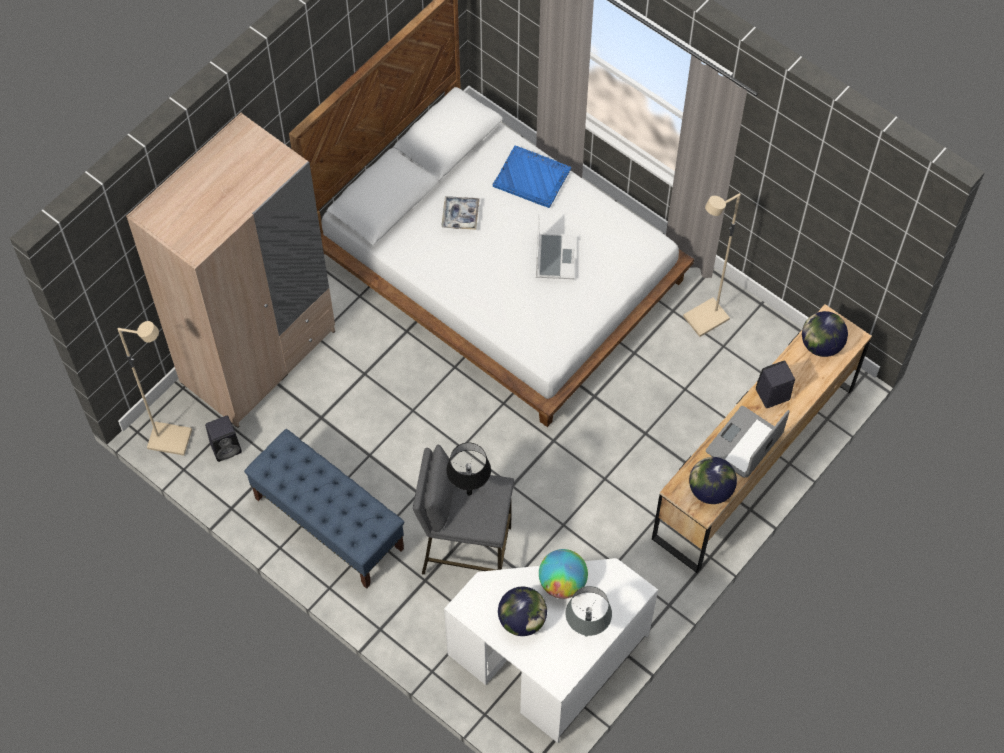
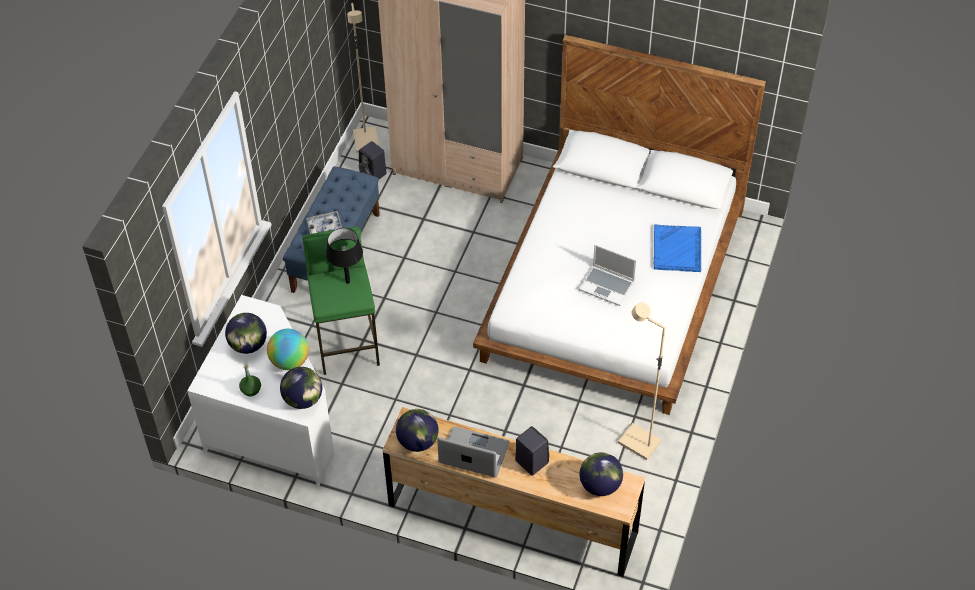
camera: 70 degrees right, 10 degrees down
(460, 215) = (615, 215): tray -> tray (325, 228)
(466, 550) = (347, 343): grey stool -> green stool
(554, 257) = (607, 286): laptop -> laptop turned 45 degrees clockwise
(586, 634) = (251, 389): grey table lamp -> green bottle
(620, 583) = (303, 399): none -> globe

